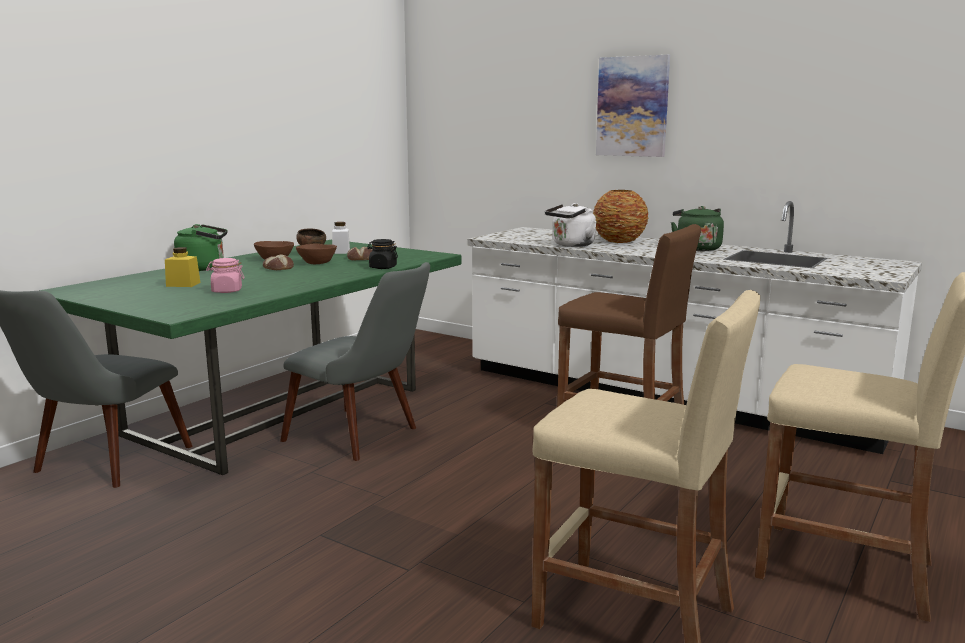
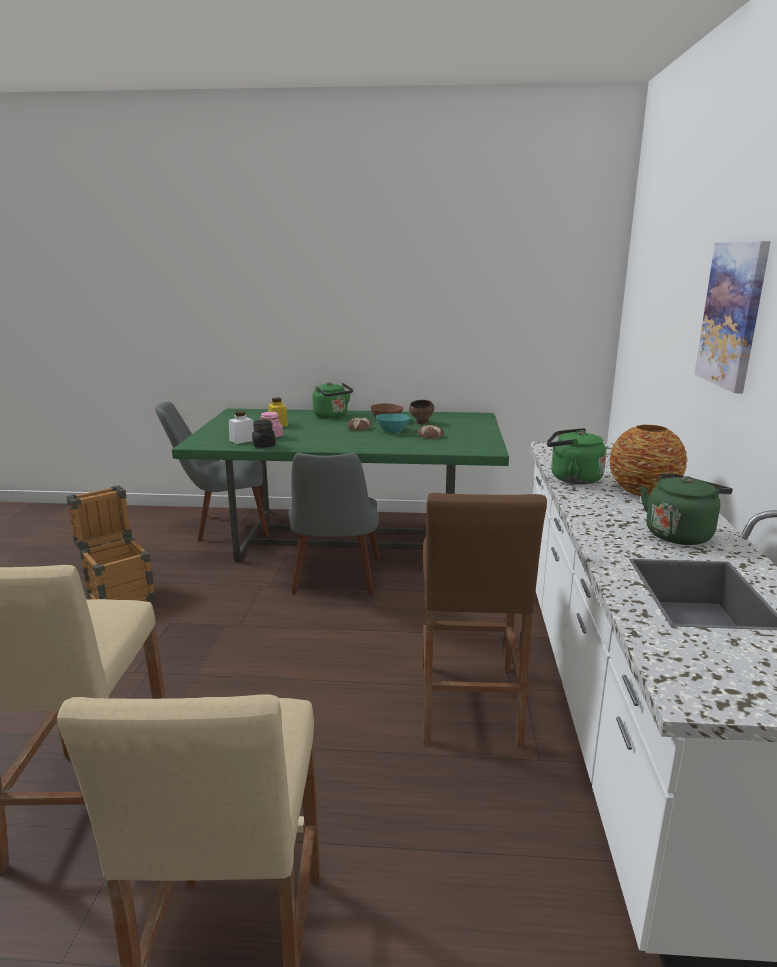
camera: 60 degrees right, 5 degrees up
(183, 560) = (119, 594): none -> crate
(317, 263) = (393, 431): brown bowl -> turquoise bowl
(341, 251) = (447, 426): white jar -> white jar (242, 440)
(382, 267) = (405, 448): black jar -> black jar (264, 445)
(571, 245) = (572, 478): white kettle -> green kettle

